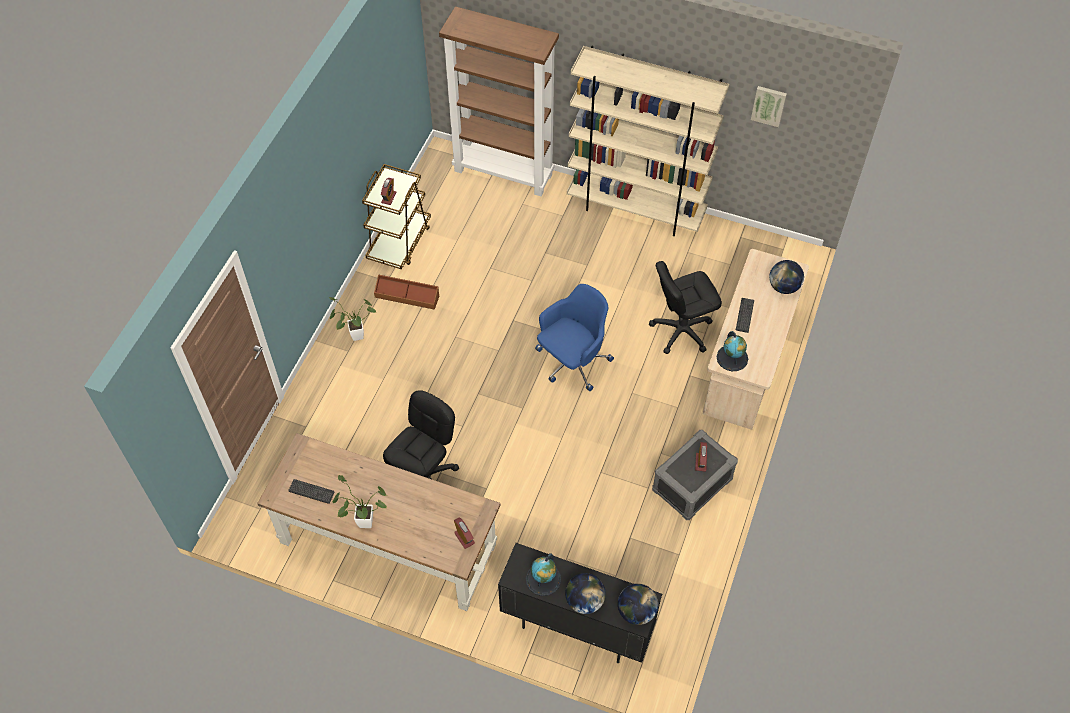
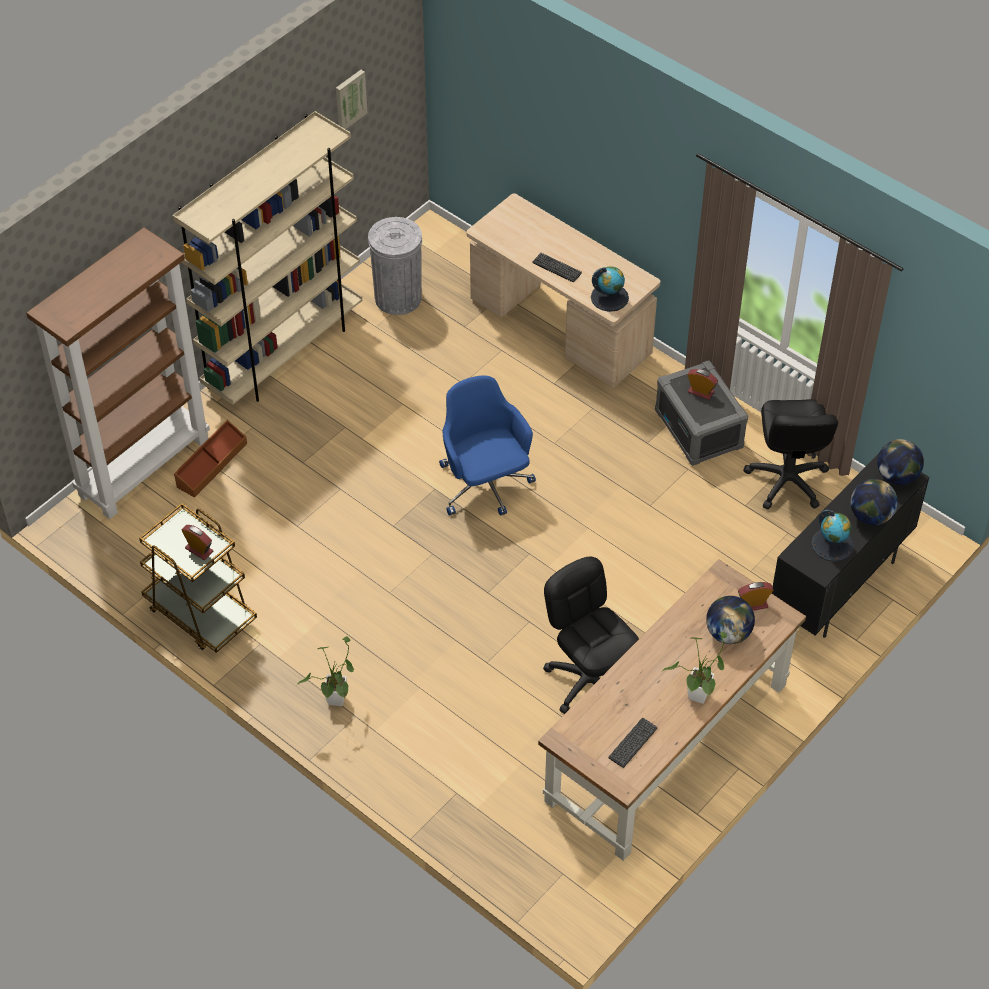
camera: 70 degrees left, 5 degrees down
(407, 296) = (297, 627): brown storage box -> brown storage box (211, 464)
(681, 330) = (488, 370): black office chair -> black office chair (786, 480)
(721, 256) = (398, 298): none -> grey trash can
(783, 287) = (533, 223): globe -> globe (728, 633)

